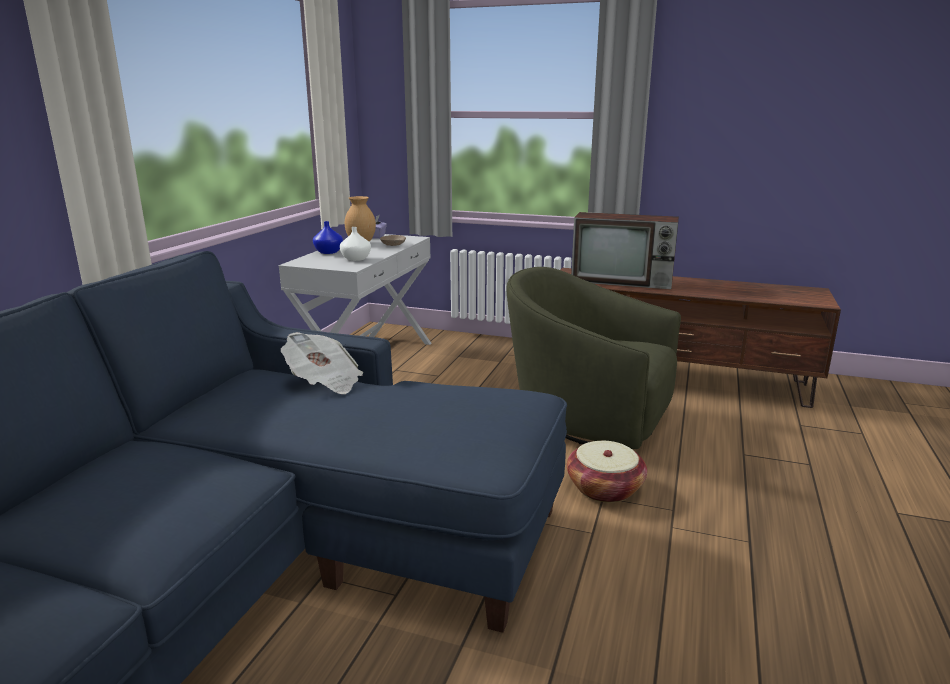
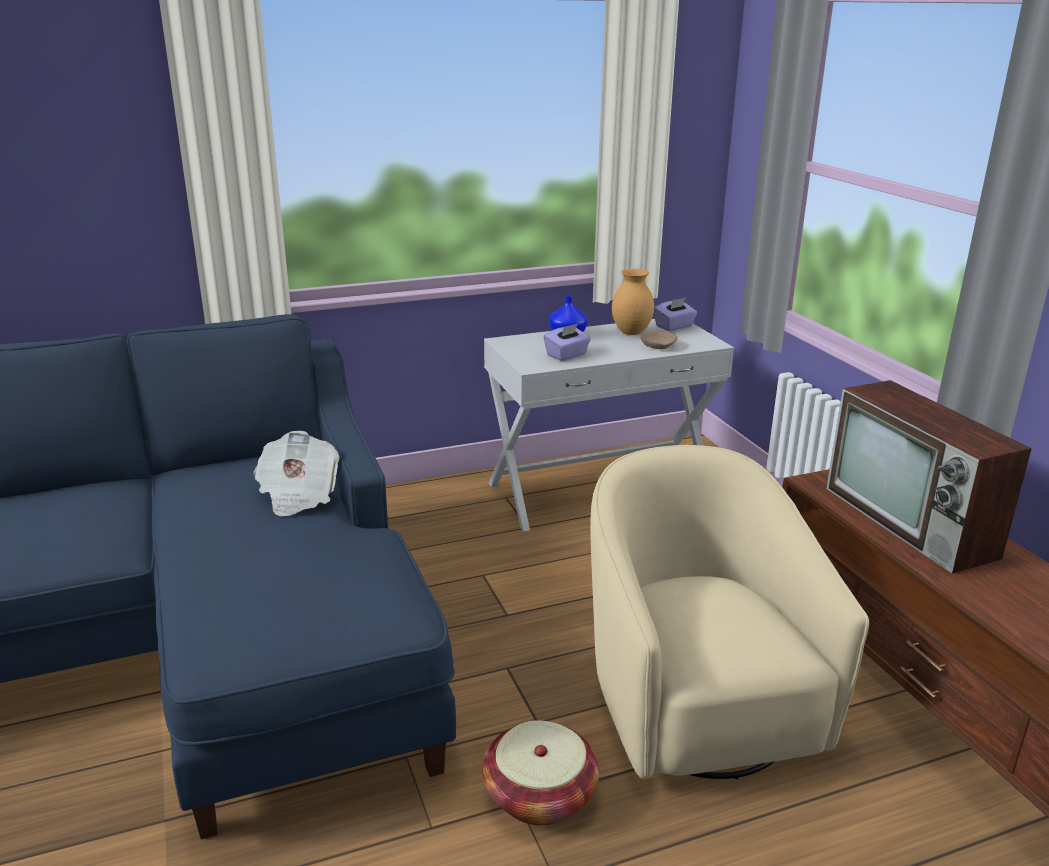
camera: 50 degrees right, 5 degrees up
(355, 259) = (567, 355): white vase -> purple tissue box
(587, 420) = (696, 703): green armchair -> beige armchair

